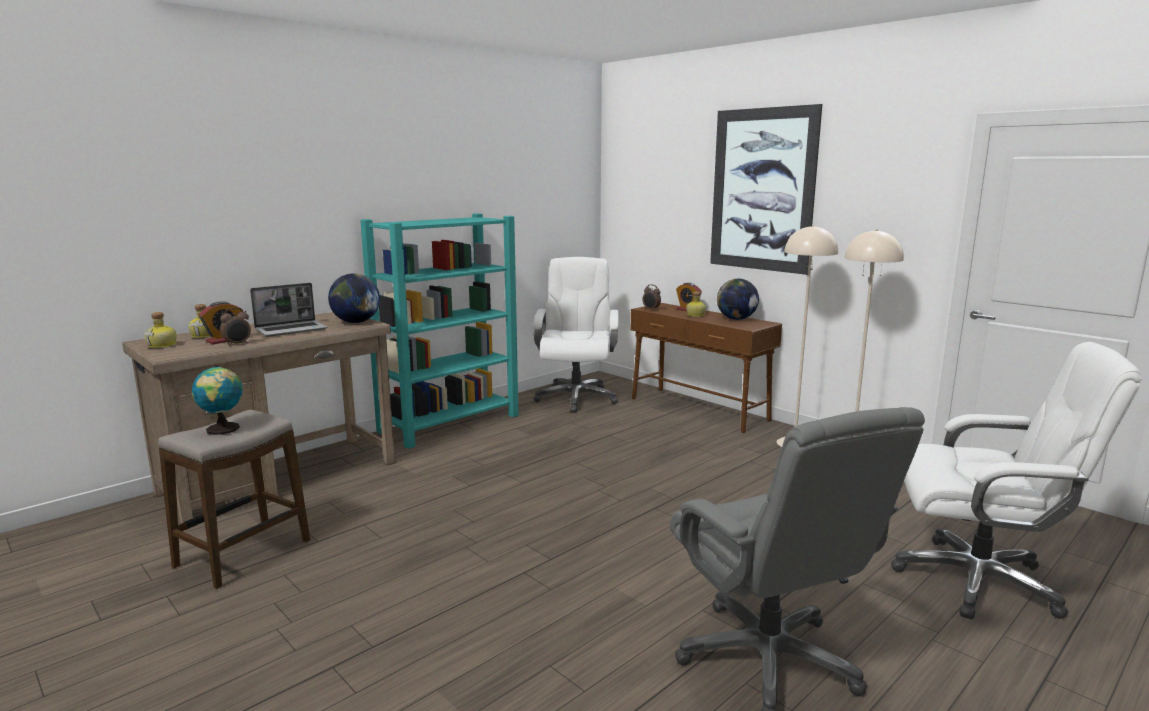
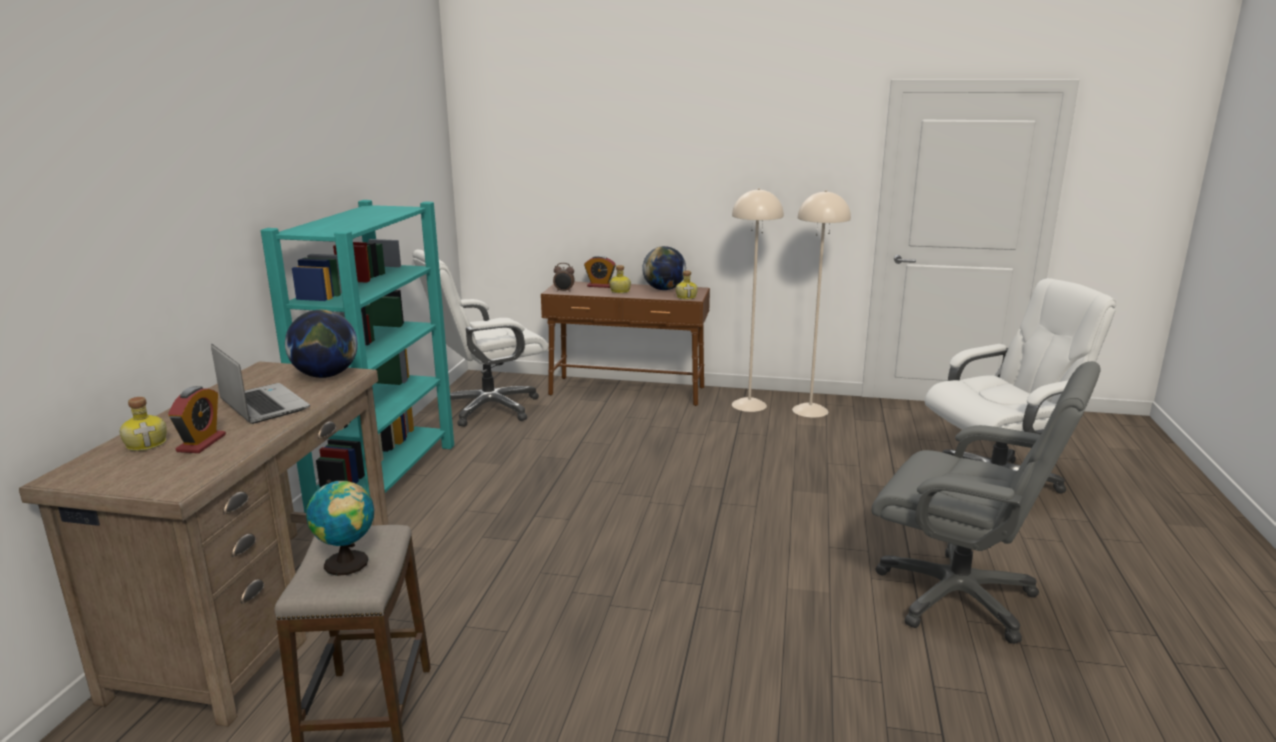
camera: 35 degrees left, 5 degrees up
(163, 345) = (120, 475): bottle -> bottle (686, 297)
(237, 344) = (239, 444): alarm clock -> none
(292, 330) = (262, 405): laptop -> laptop turned 60 degrees counterclockwise
(576, 398) = (488, 408): white office chair -> white office chair turned 90 degrees counterclockwise
(762, 190) = (676, 150): picture -> none

